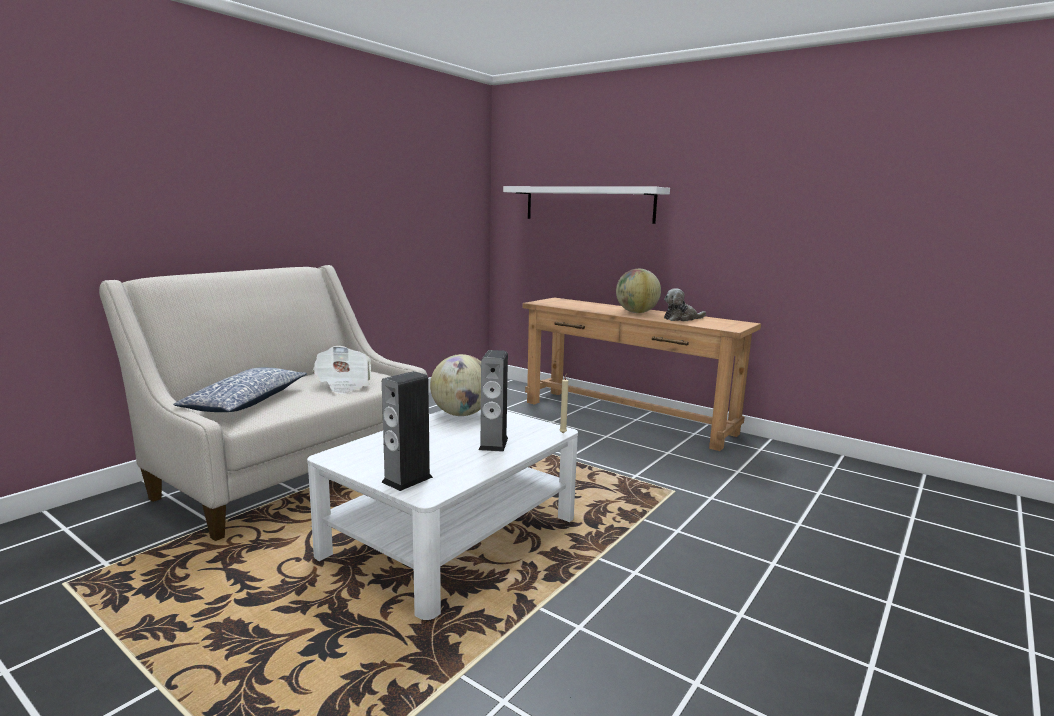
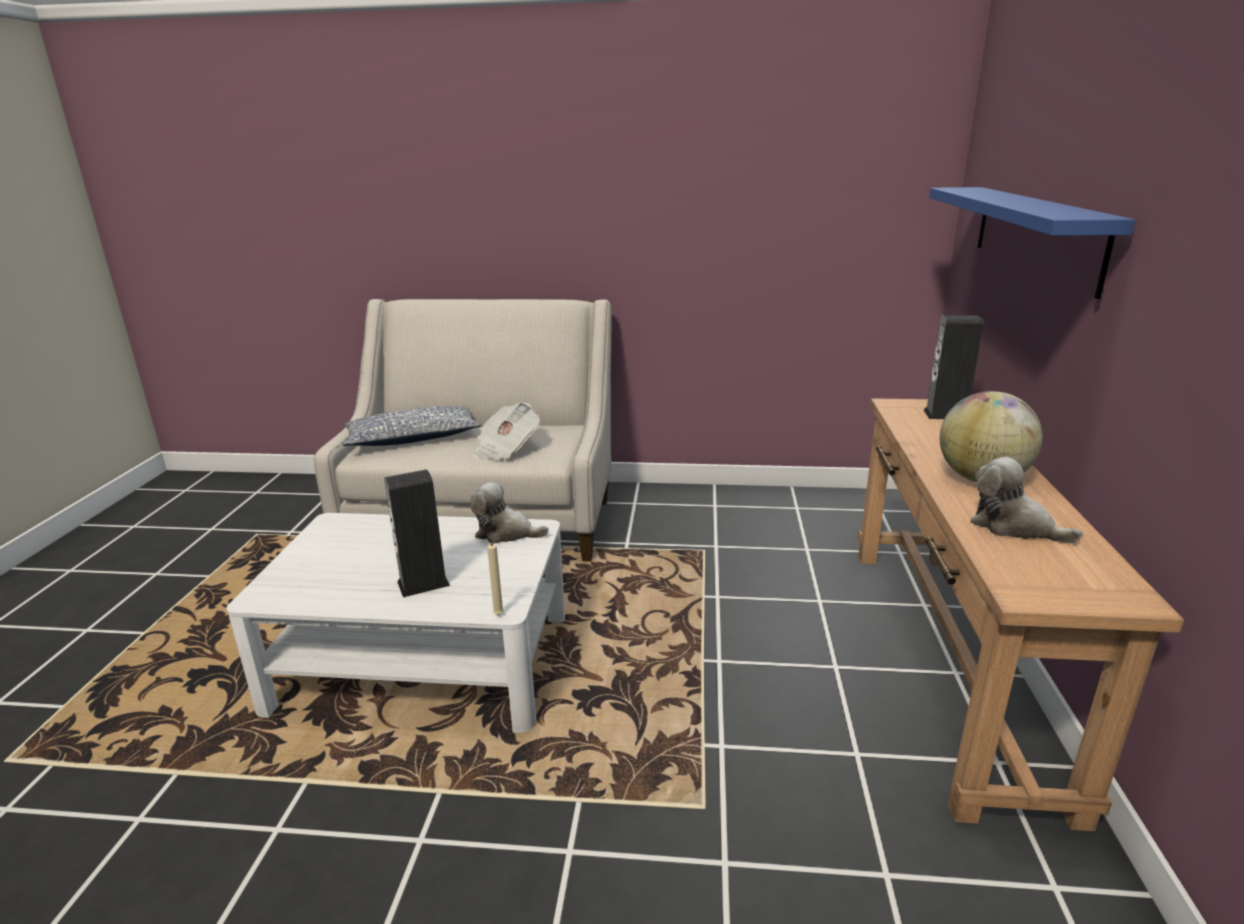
camera: 60 degrees right, 10 degrees up
(407, 479) = (290, 575): speaker -> speaker (946, 415)
(461, 414) = (506, 533): globe -> plush toy
(588, 204) = (1035, 234): white shelf -> blue shelf

